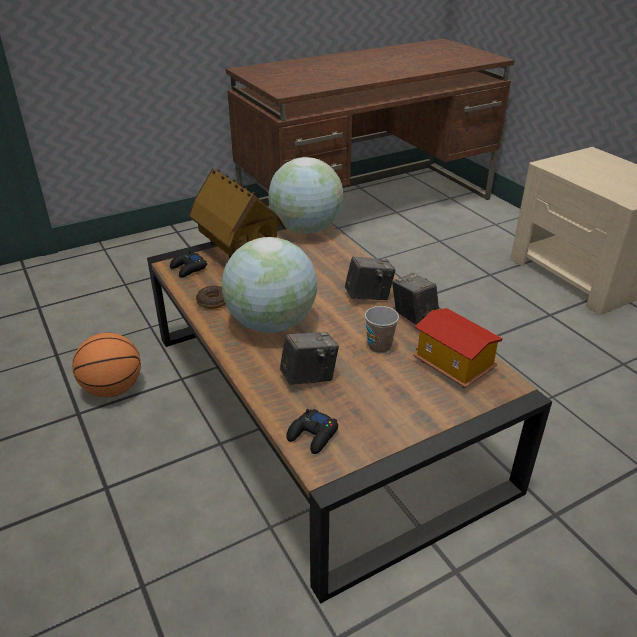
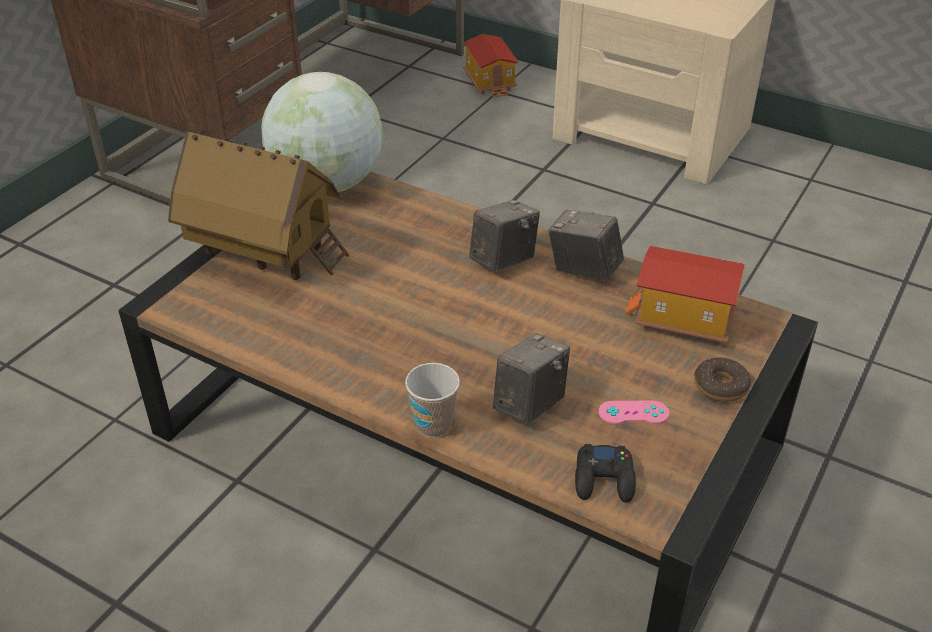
camera: 30 degrees left, 5 degrees up
(113, 389) = (140, 541): basketball -> none
(188, 269) = (207, 306): black game controller -> none
(213, 301) = (297, 345): donut -> donut (720, 386)
(271, 323) = (411, 347): globe -> none
(367, 406) = (633, 413): none -> pink game controller
(379, 346) = (578, 326): cup -> cup (433, 425)
(494, 218) = (491, 82): none -> toy house

